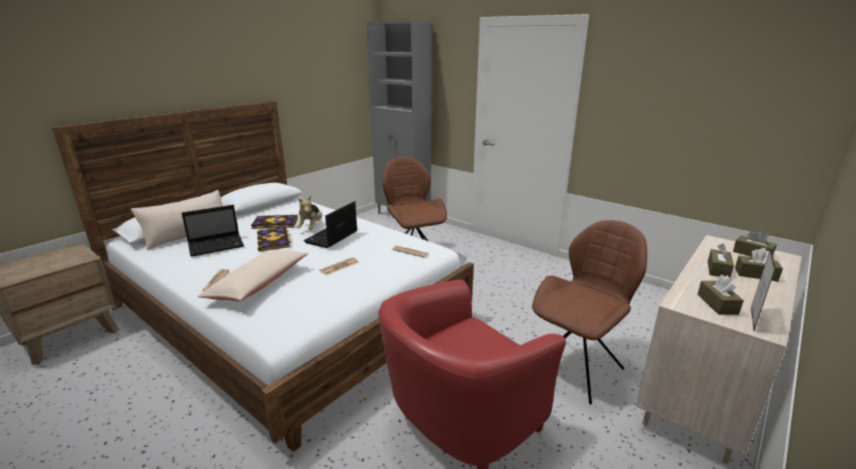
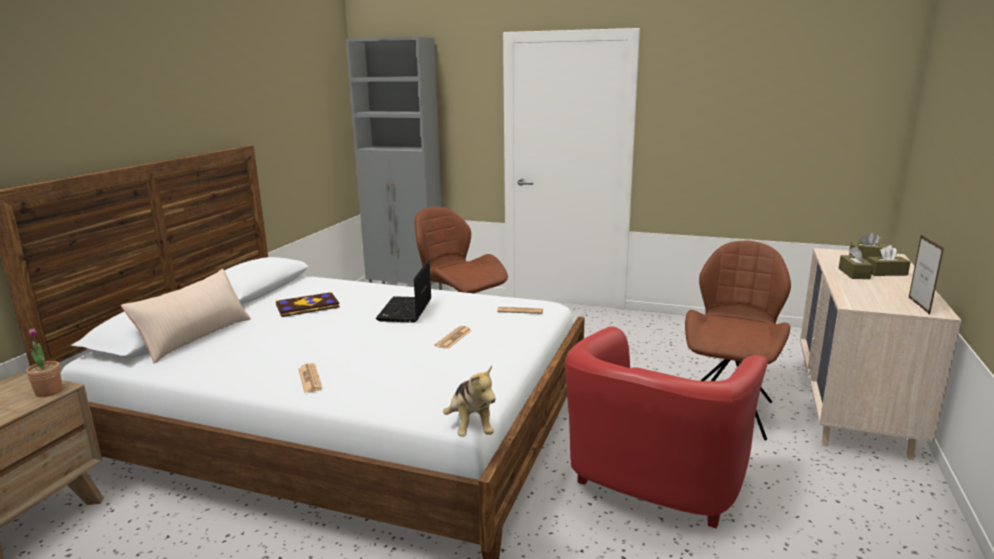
camera: 20 degrees left, 5 degrees down
(78, 259) = (49, 392): none -> potted plant
(217, 245) = (258, 342): laptop -> none
(258, 284) = (374, 372): beige pillow -> none
(274, 240) = (332, 324): book -> none
(311, 227) = (364, 304): plush toy -> plush toy (470, 427)
(717, 304) = (881, 299): brown tissue box -> none

